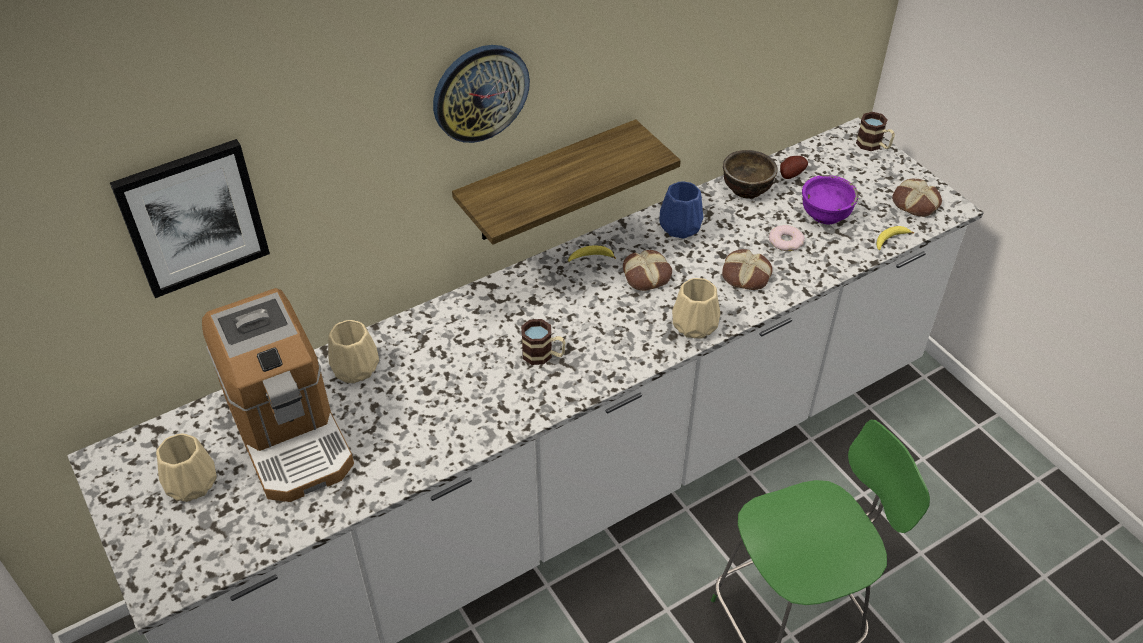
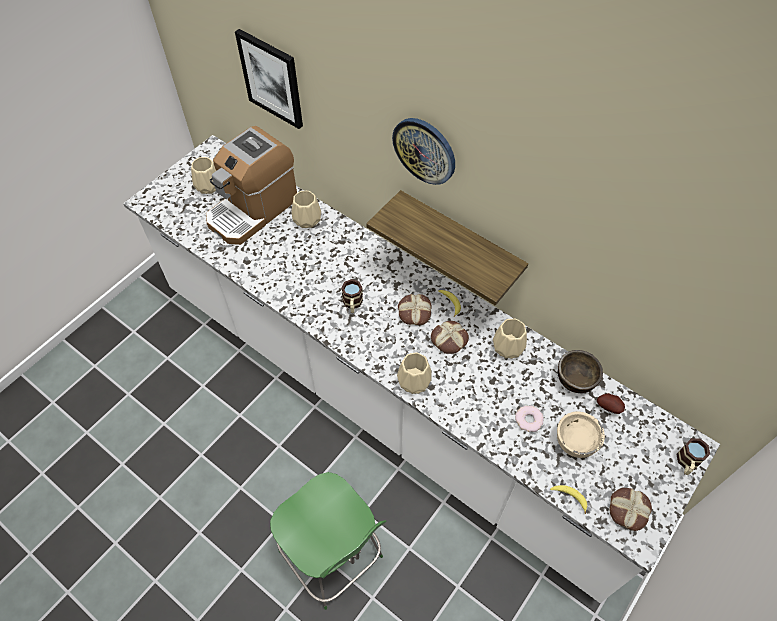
camera: 70 degrees right, 10 degrees up
(679, 227) = (508, 346): blue vase -> beige vase
(745, 276) = (477, 401): bread -> bread (414, 312)
(826, 214) = (575, 442): purple bowl -> beige bowl

